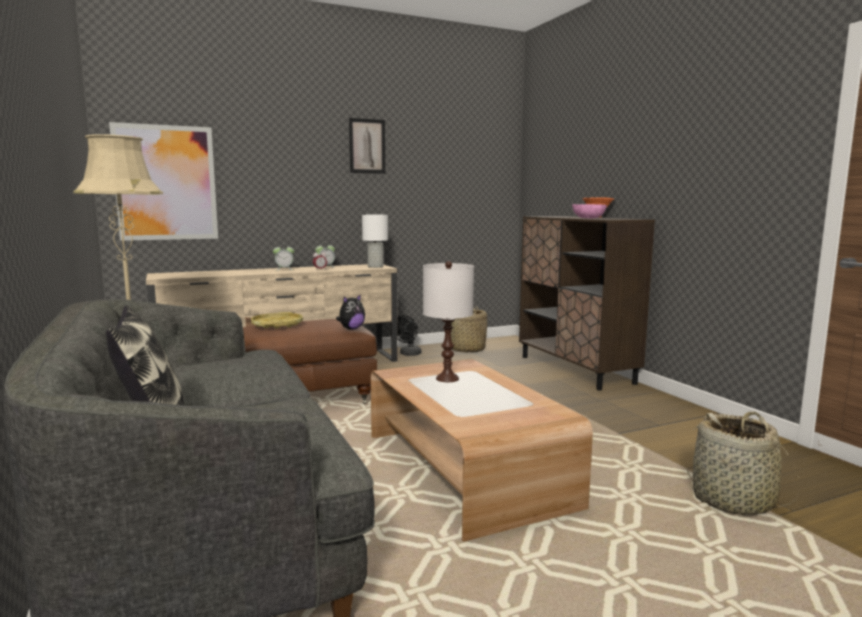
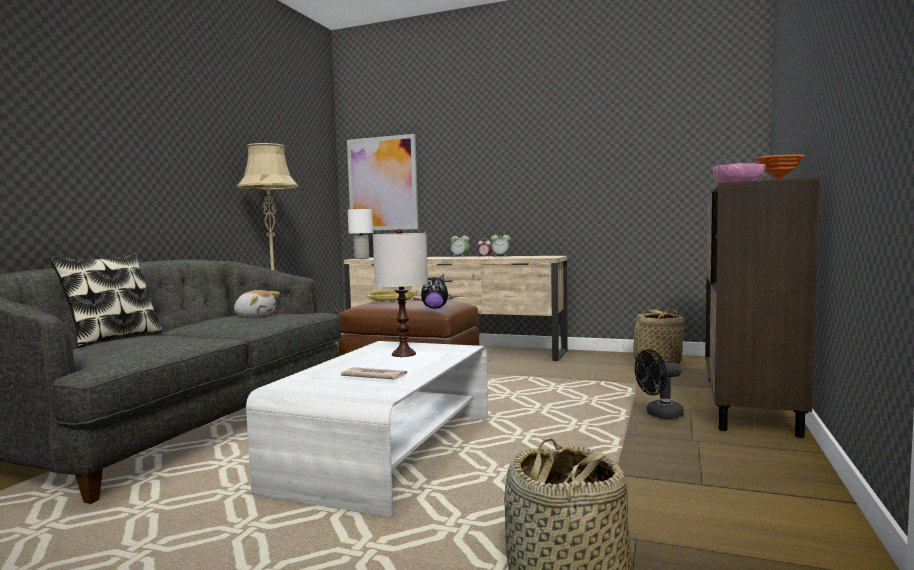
camera: 45 degrees right, 5 degrees down
(225, 366) = (255, 316): none -> plush toy
(367, 146) = (555, 132): picture -> none
(375, 266) = (544, 257): white table lamp -> white table lamp (361, 258)
(408, 354) = (584, 357): black fan -> black fan (659, 415)
(465, 469) = (388, 451): brown coffee table -> white coffee table
(503, 402) = (374, 377): none -> newspaper

